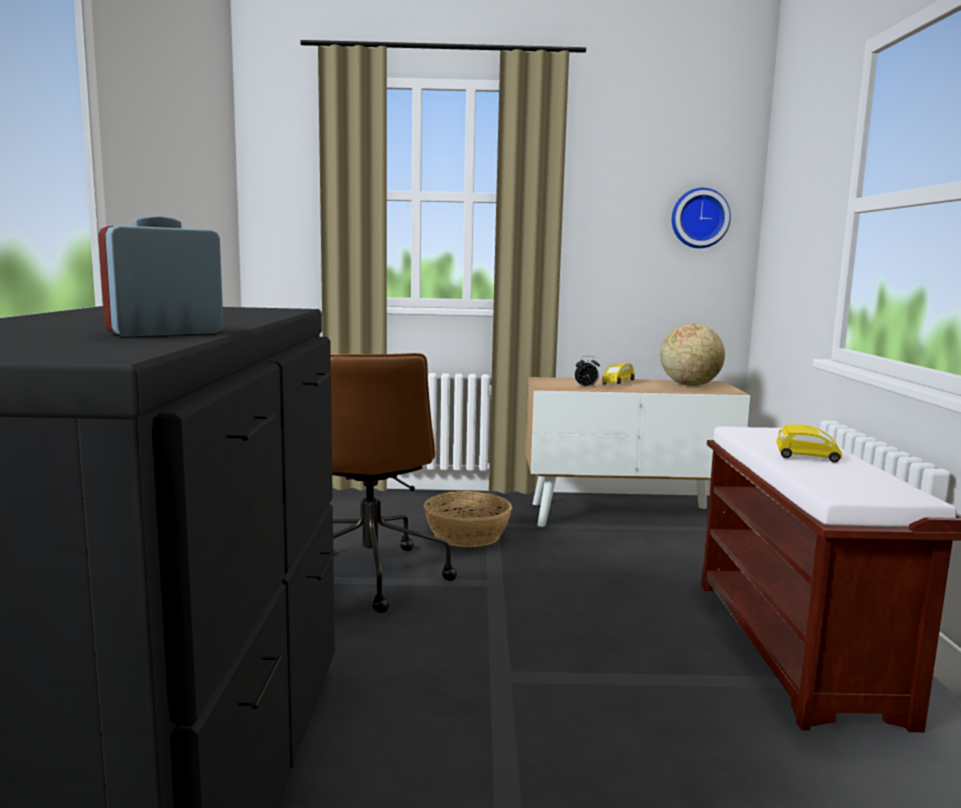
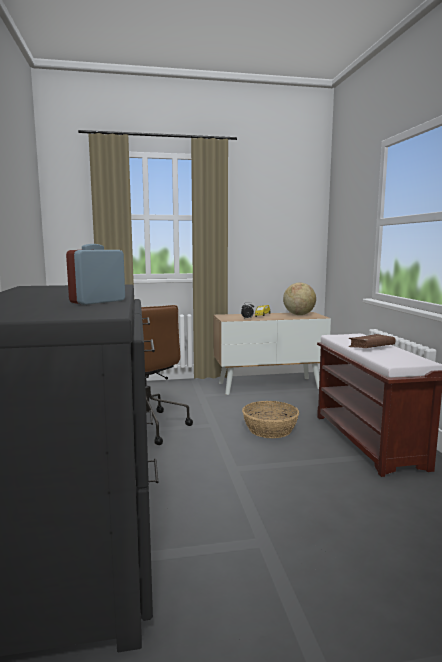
camera: 10 degrees left, 0 degrees up
(467, 535) = (190, 402): basket -> basket (270, 429)
(699, 218) = (297, 227): wall clock -> none
(807, 457) = (371, 347): yellow toy car -> brown book

